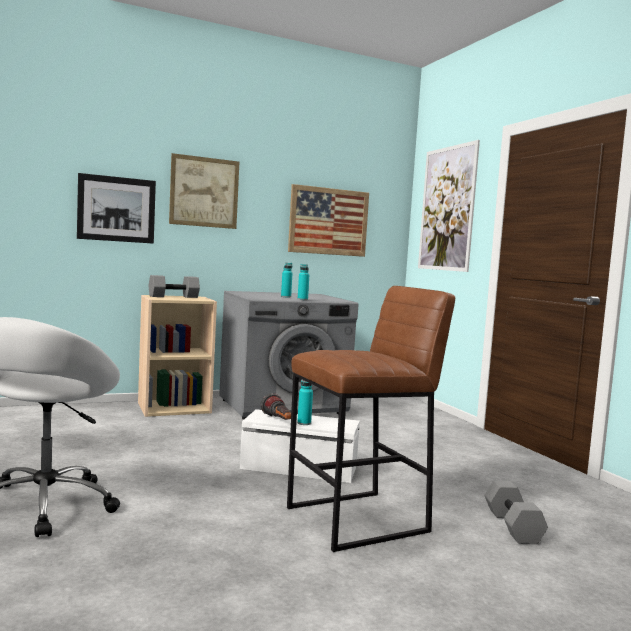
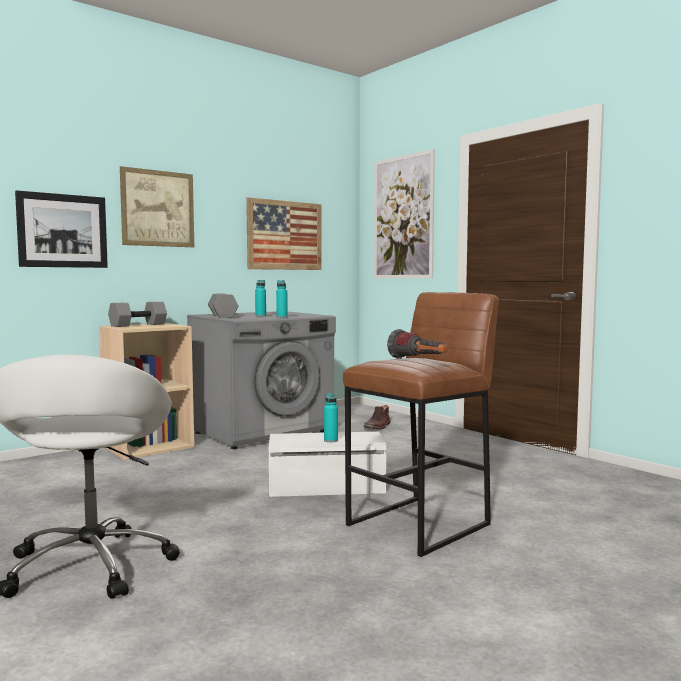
camera: 15 degrees left, 0 degrees up
(278, 421) = (304, 442): flashlight -> flashlight (418, 361)
(396, 416) = (378, 426): none -> brown boot
(511, 526) = (550, 507): grey dumbbell -> grey dumbbell (222, 316)

